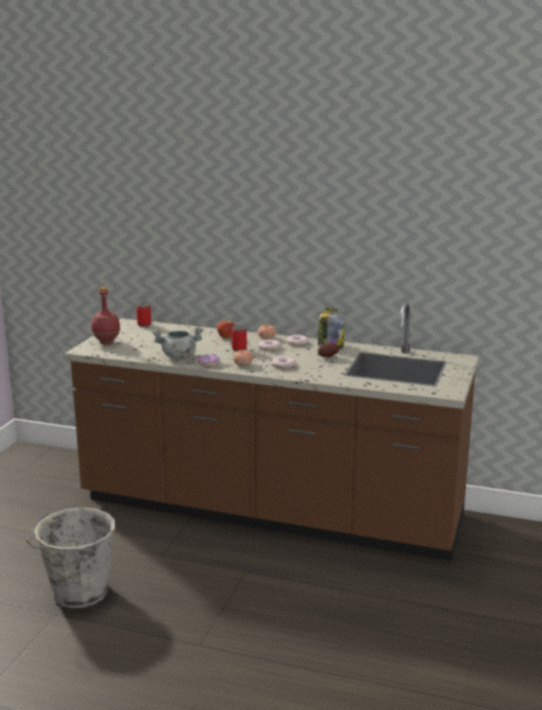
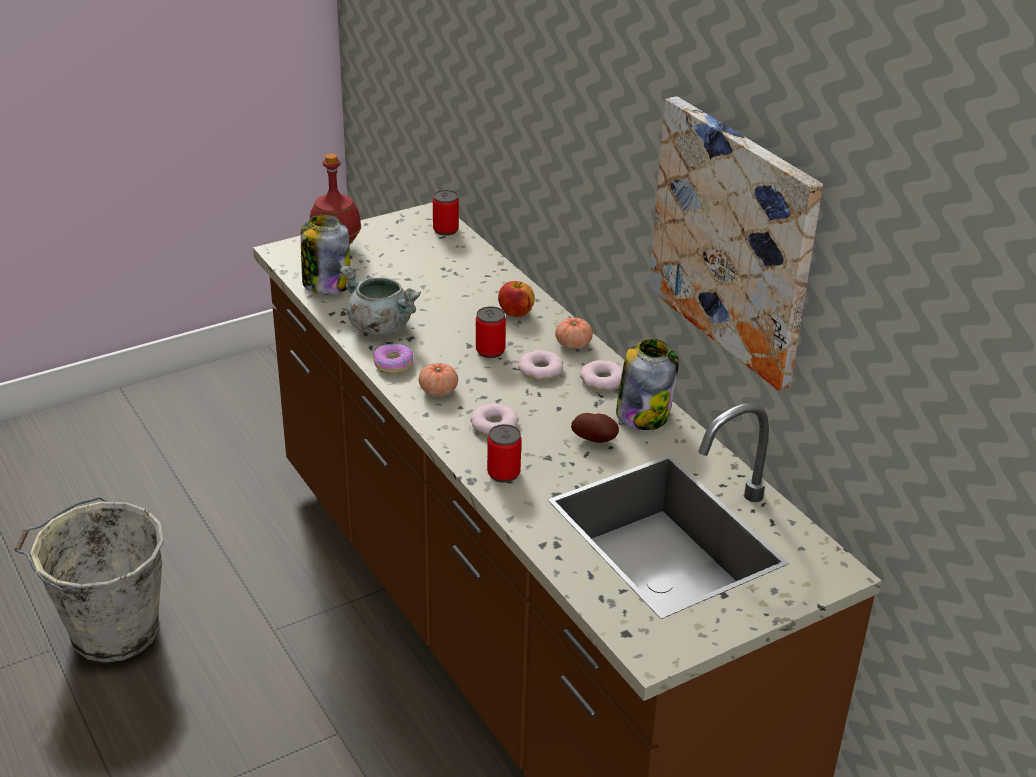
camera: 40 degrees right, 15 degrees up
(126, 353) = (326, 284): none -> jar
(314, 374) = (503, 473): none -> can
(359, 245) = (734, 239): none -> picture

